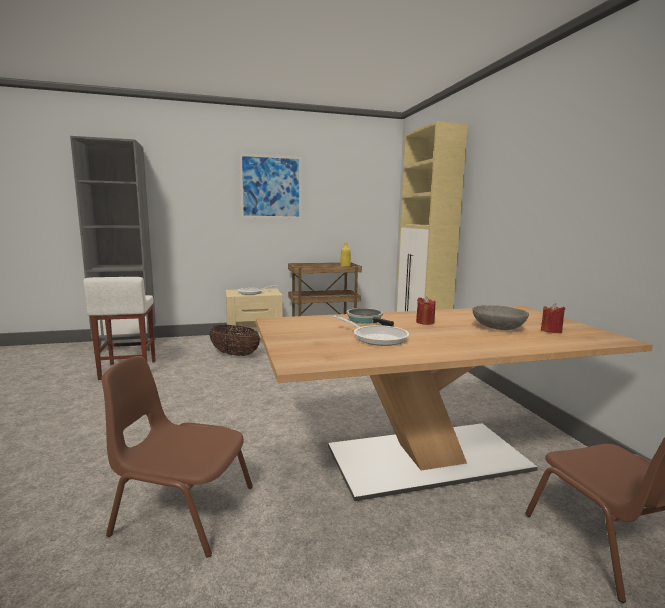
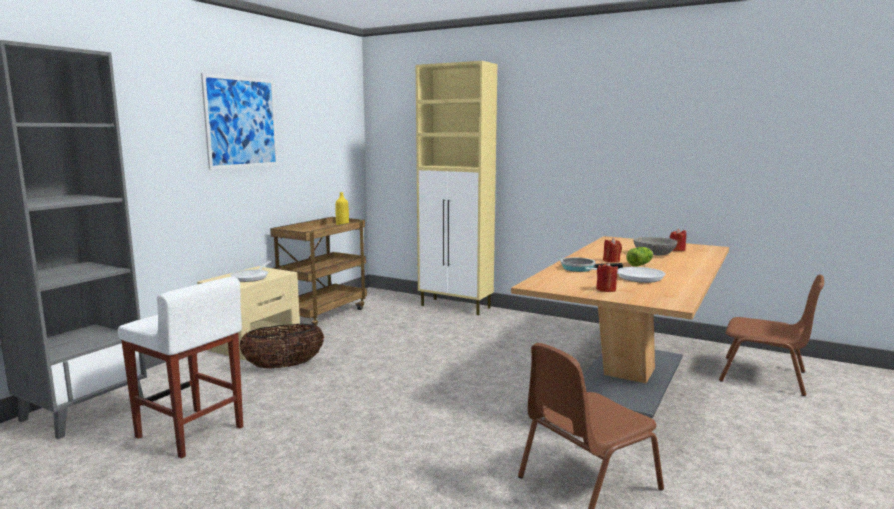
camera: 45 degrees left, 0 degrees up
(305, 337) = (606, 289): none -> red candle
(439, 331) = (641, 264): none -> lettuce

